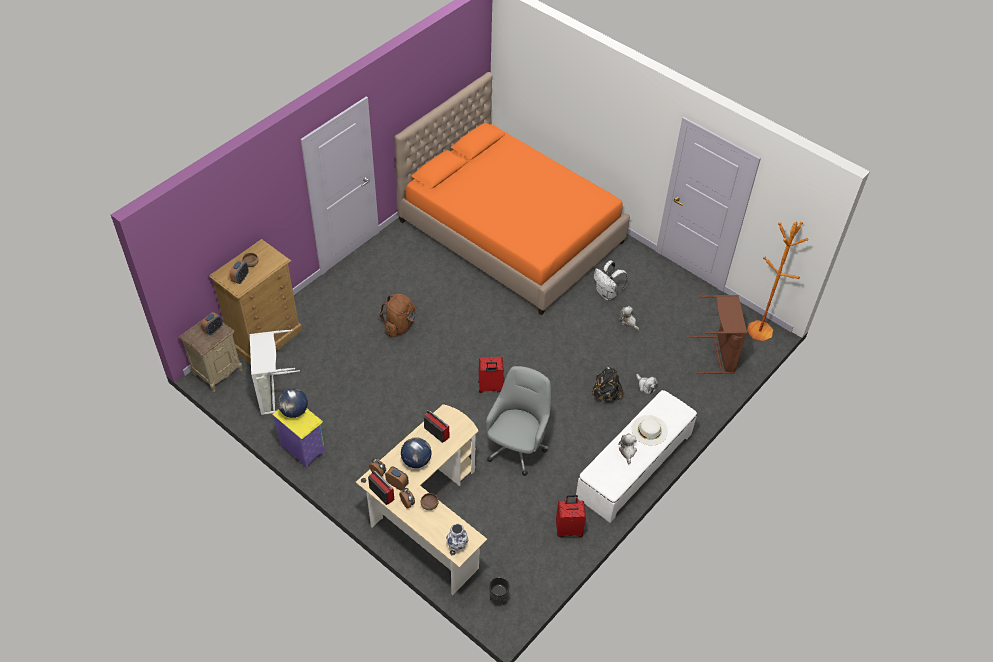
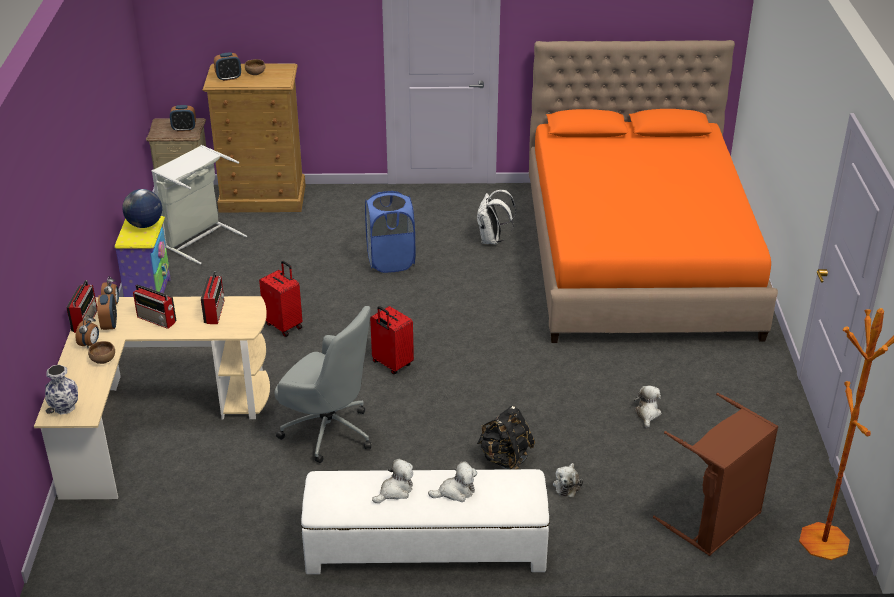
camera: 50 degrees right, 15 degrees down
(399, 326) = (391, 261): brown backpack -> blue laundry basket
(416, 461) = (157, 320): globe -> radio
(498, 598) = (89, 539): black planter -> none
(517, 448) = (329, 432): grey office chair -> grey office chair turned 45 degrees clockwise
(569, 529) = (255, 542): red suitcase -> red suitcase (284, 325)
(607, 294) = (664, 373): white backpack -> white backpack (492, 240)
(649, 430) = (455, 492): white hat -> plush toy

